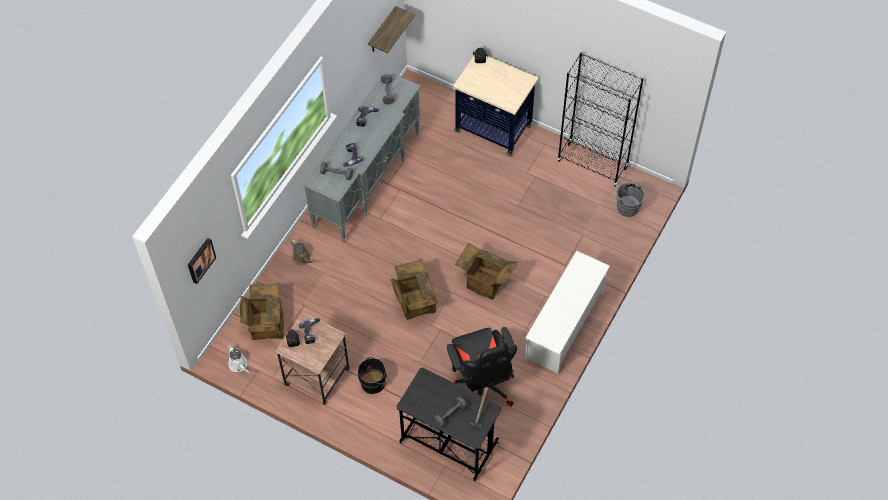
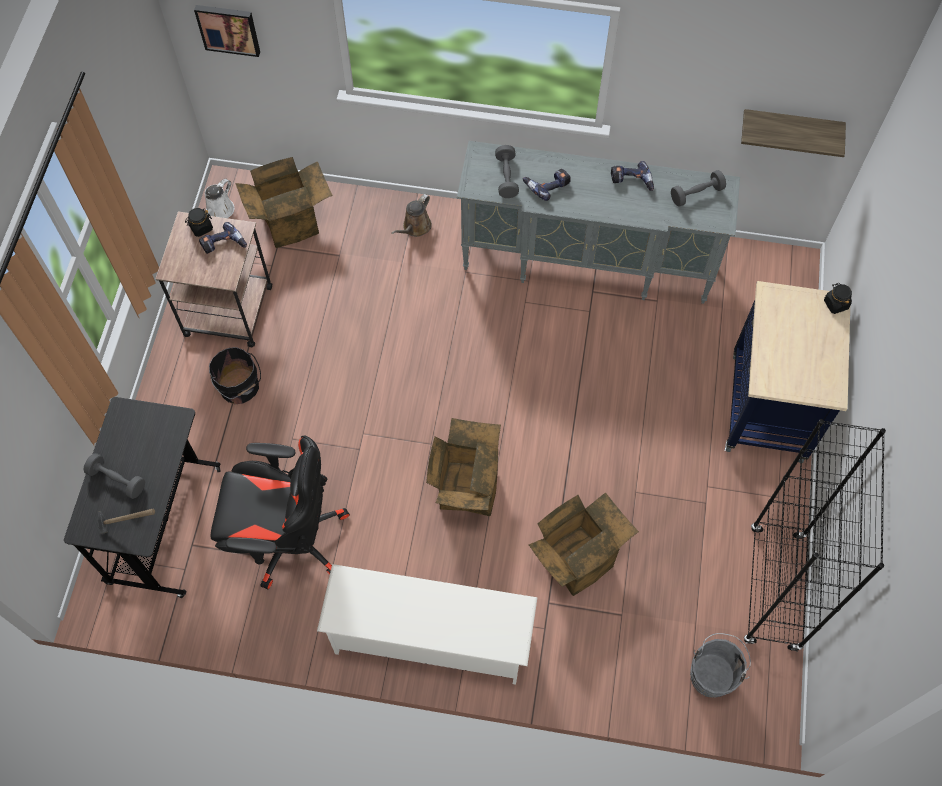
camera: 70 degrees right, 5 degrees up
(414, 303) = (393, 398): cardboard box -> cardboard box (575, 557)
(481, 381) = (284, 538): black office chair -> black office chair turned 135 degrees counterclockwise

